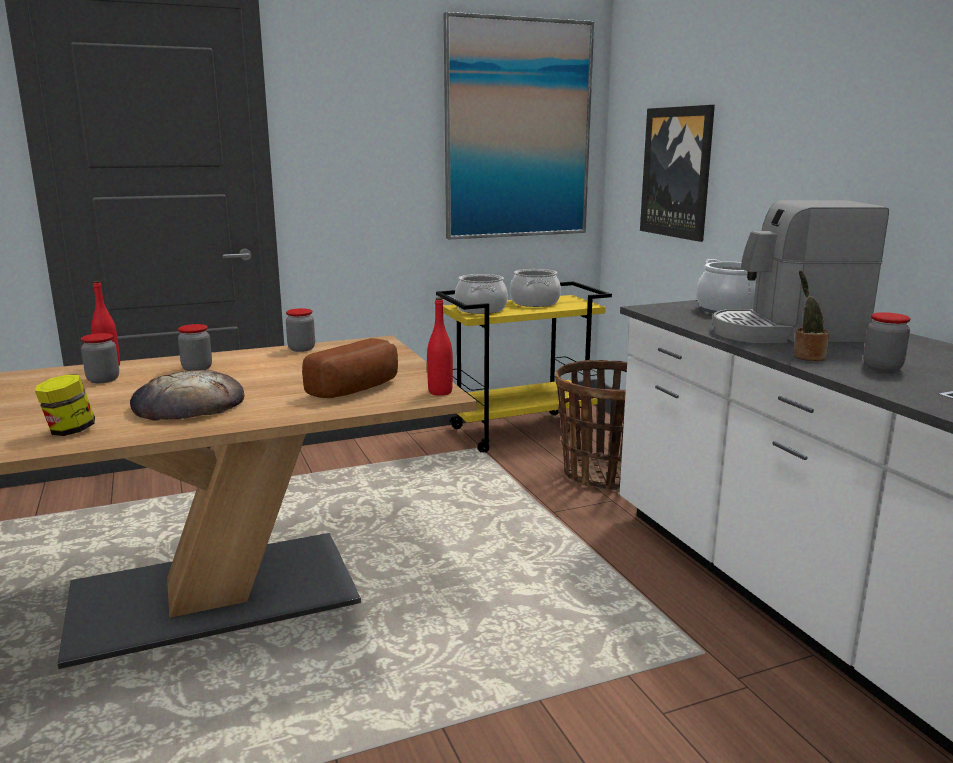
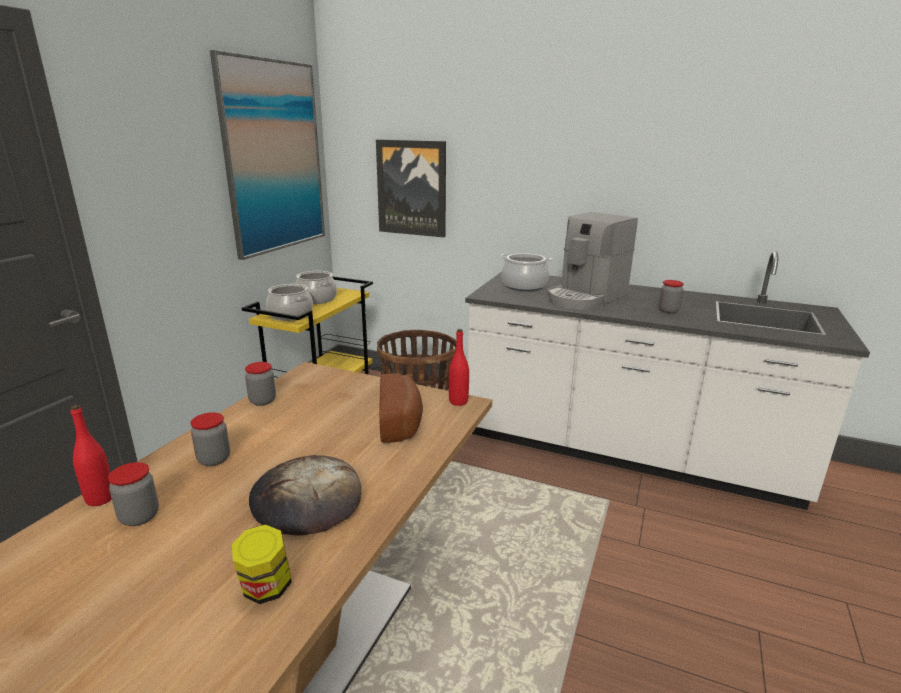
camera: 45 degrees left, 5 degrees up
(807, 356) = (630, 312): potted plant -> none

